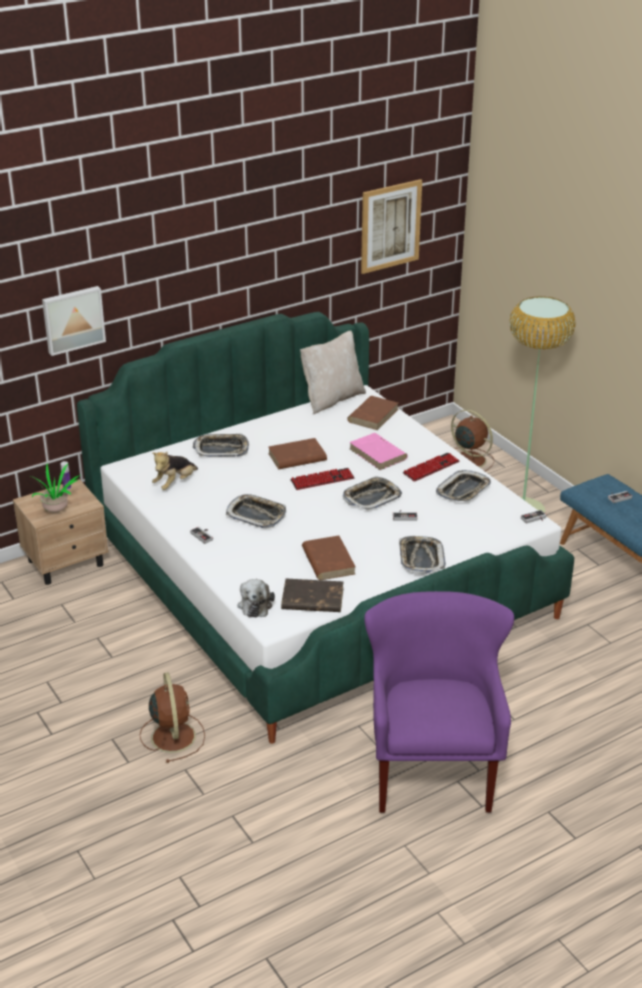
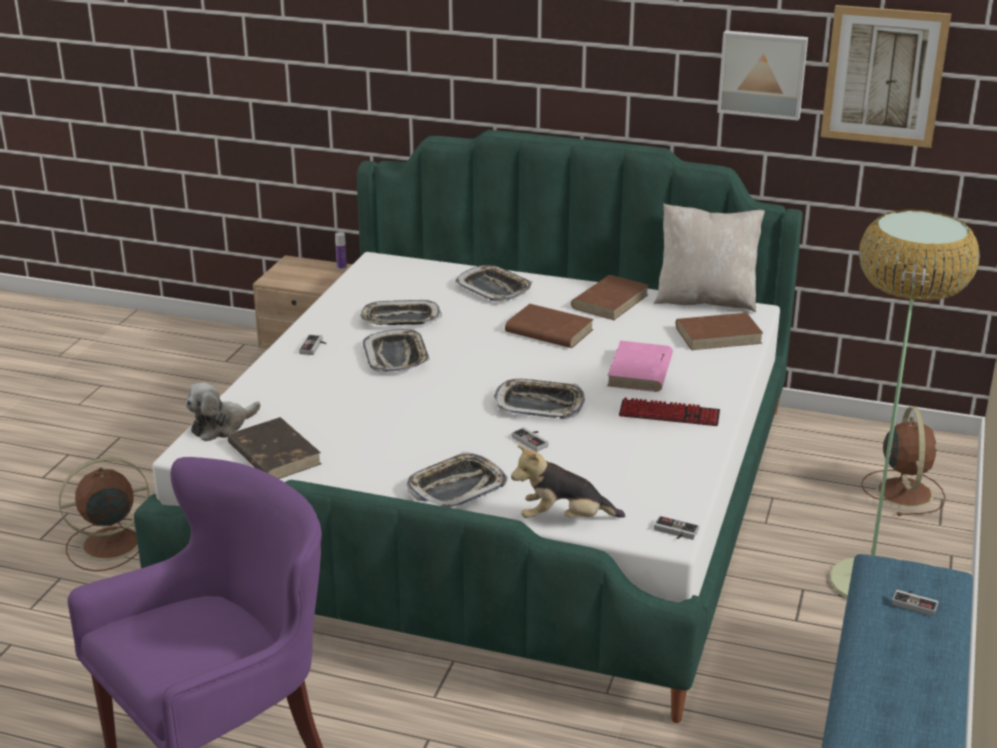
camera: 50 degrees right, 5 degrees down
(56, 510) = (296, 279): potted plant -> none
(73, 319) = (376, 53): picture -> picture (762, 74)
(173, 735) = (108, 544): brown fan -> brown fan turned 150 degrees counterclockwise
(175, 483) = (390, 294): plush toy -> plush toy (564, 519)
(322, 480) = (527, 363): keyboard -> none
(328, 561) = (366, 432): brown book -> brown book (610, 301)
(463, 490) = (655, 455): tray -> tray (400, 319)

